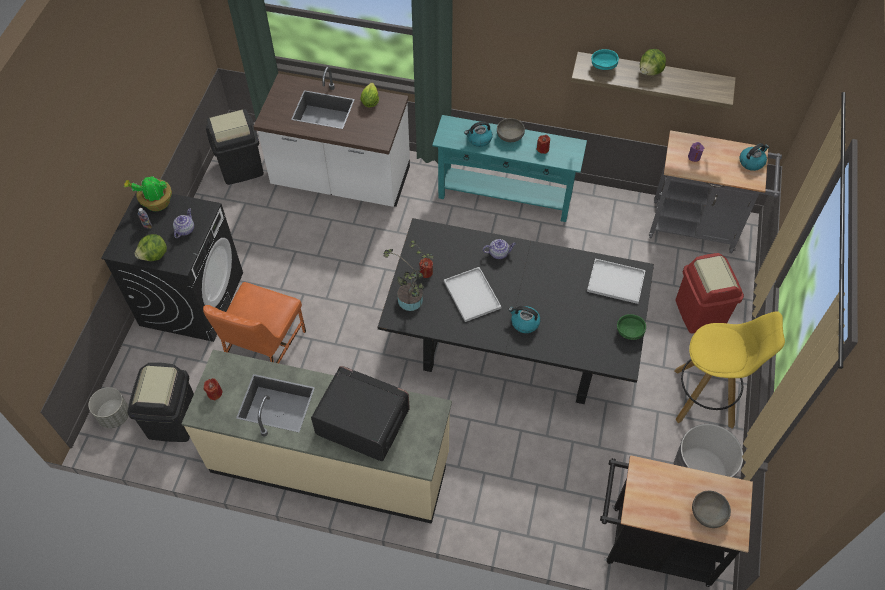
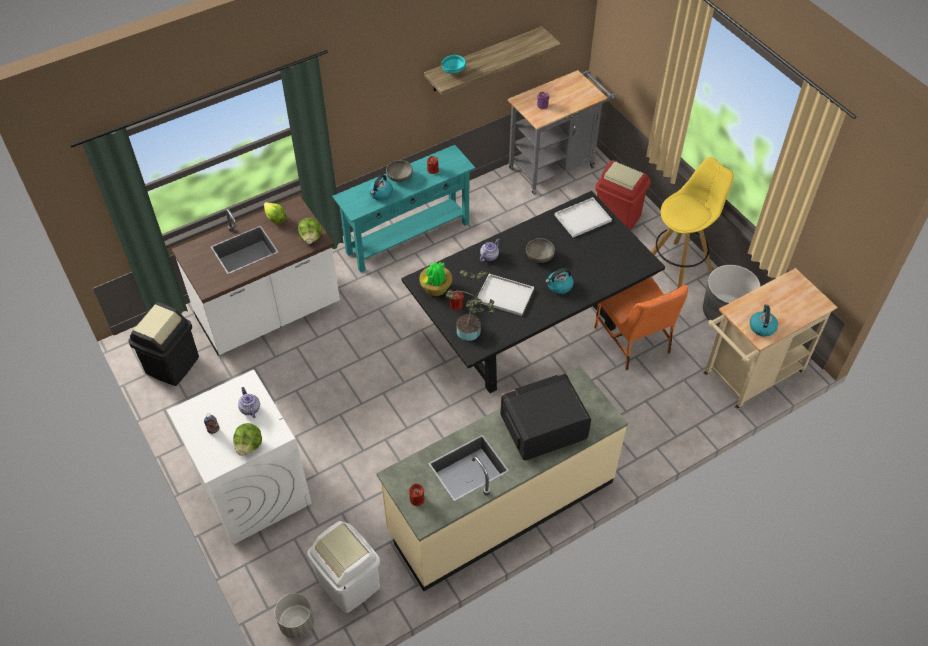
camera: 45 degrees left, 5 degrees down
(156, 203) = (199, 409): potted plant -> potted plant (435, 289)
(173, 420) = (349, 583): black trash can -> white trash can
(192, 298) = (253, 489): black washing machine -> white washing machine
(264, 349) = (358, 475): orange chair -> orange chair (633, 341)
(629, 331) = (626, 241): green bowl -> none
(650, 71) = (487, 55): lettuce -> lettuce (311, 238)
(652, 545) = (748, 376): black cart -> beige cart
(708, 513) = (795, 304): grey bowl -> grey bowl (539, 256)
(751, 162) = (579, 85): kettle -> kettle (762, 327)

